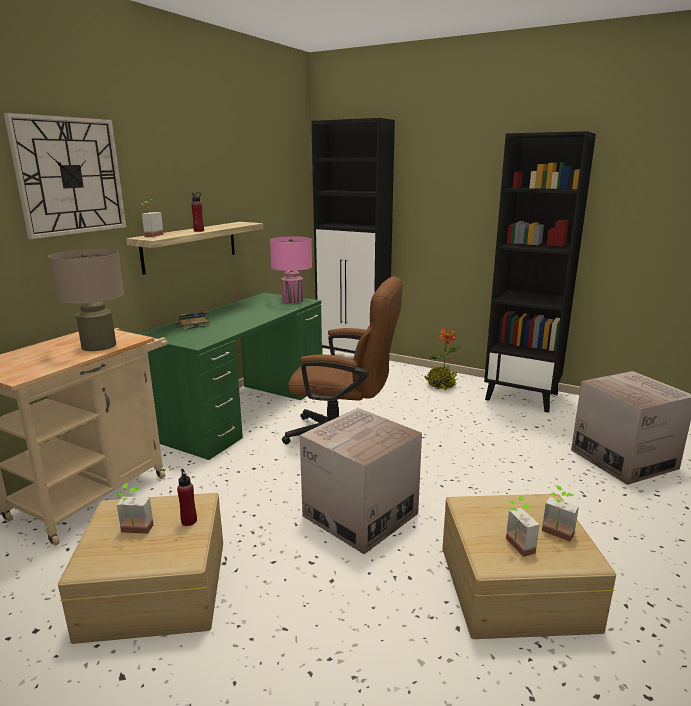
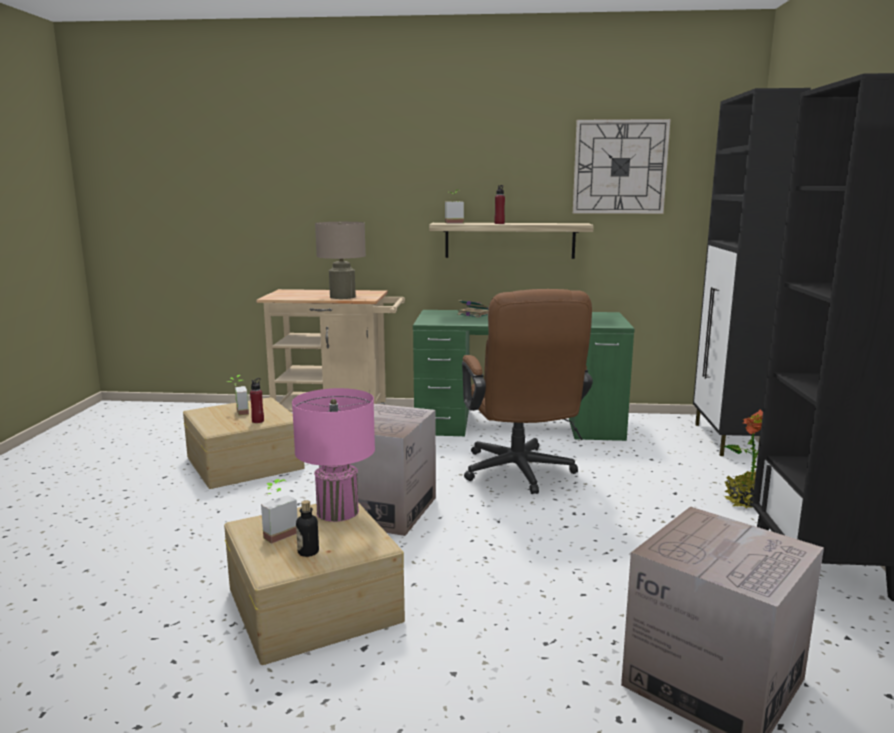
camera: 65 degrees right, 5 degrees down
(70, 176) = (387, 167): wall clock -> wall clock (620, 167)
(293, 300) = (610, 322): pink table lamp -> pink table lamp (337, 512)
(556, 535) = (308, 552): potted plant -> bottle

